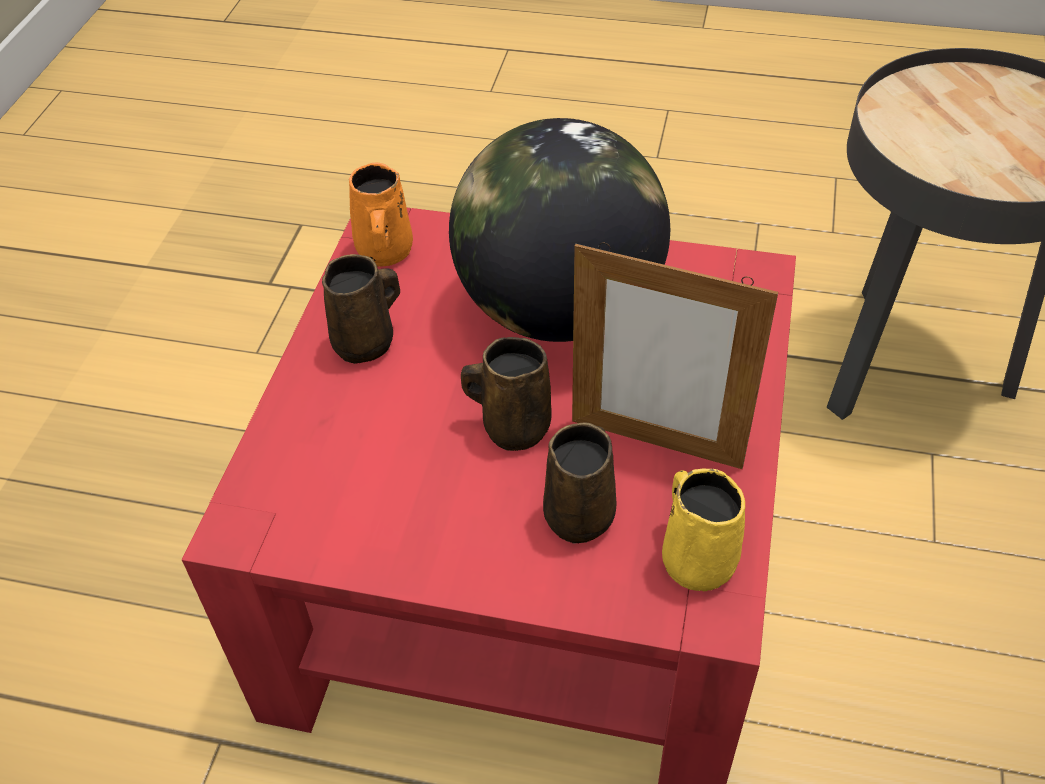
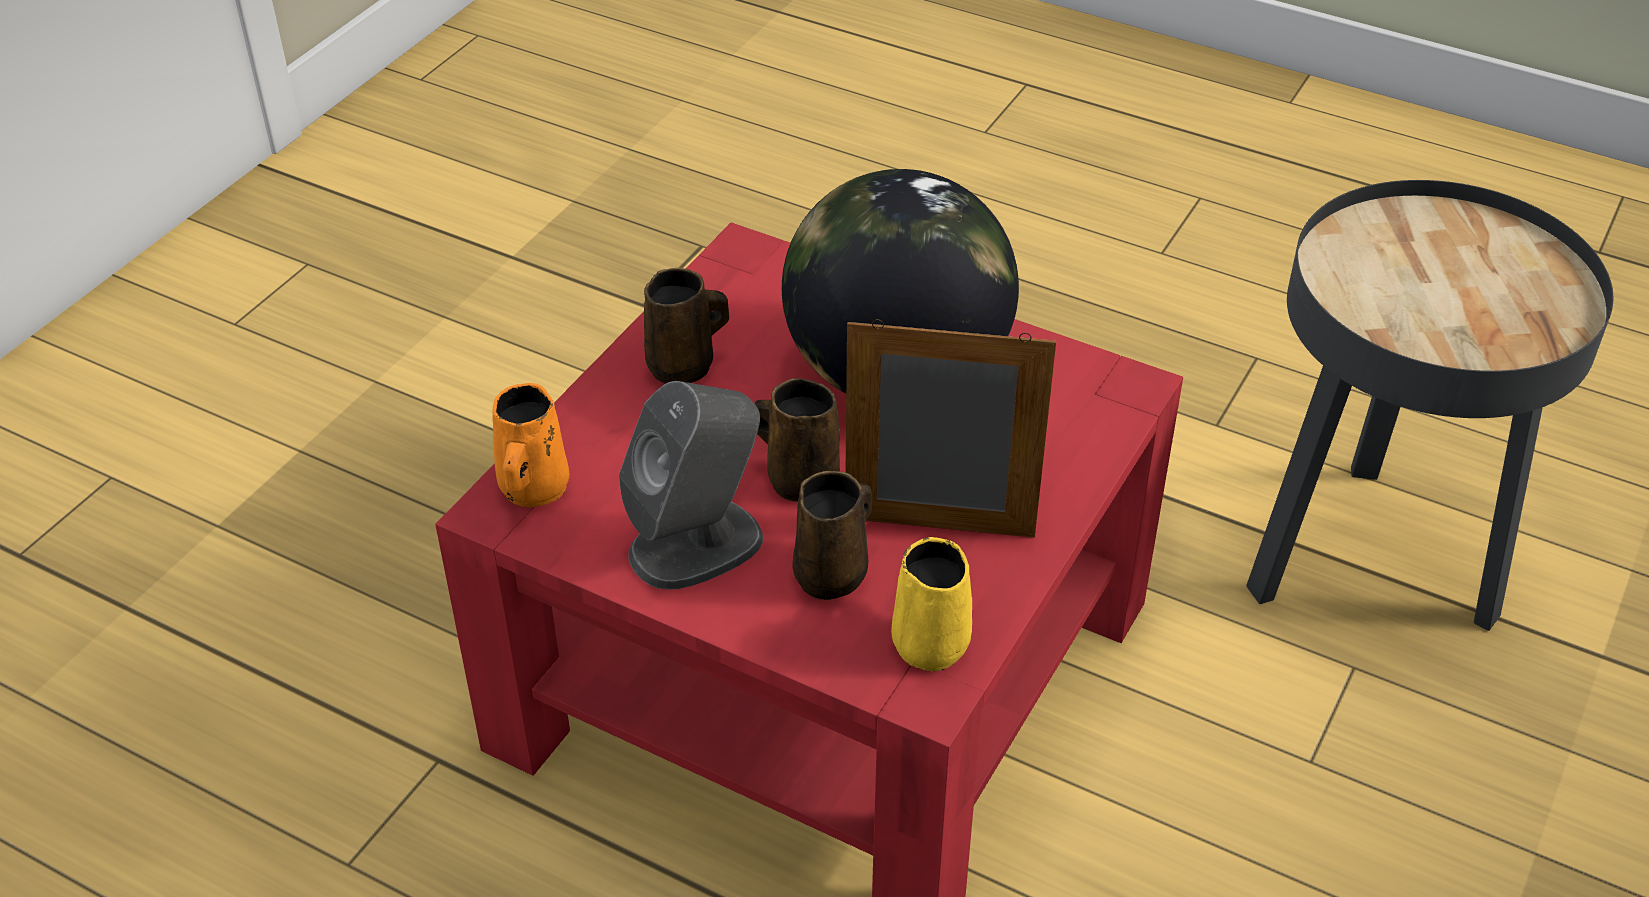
camera: 15 degrees right, 5 degrees down
(384, 253) = (737, 281): orange mug -> orange mug (532, 489)
(444, 516) = (698, 544): none -> grey speaker
(656, 443) = (939, 527): picture frame -> picture frame turned 150 degrees clockwise

